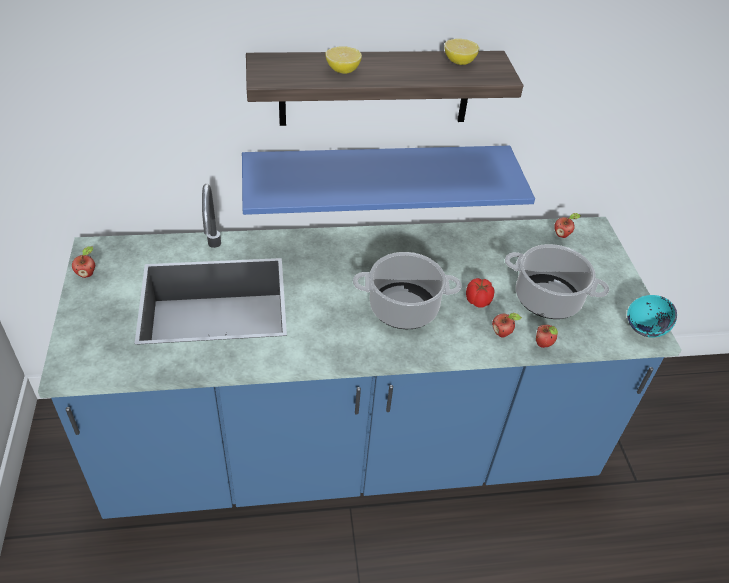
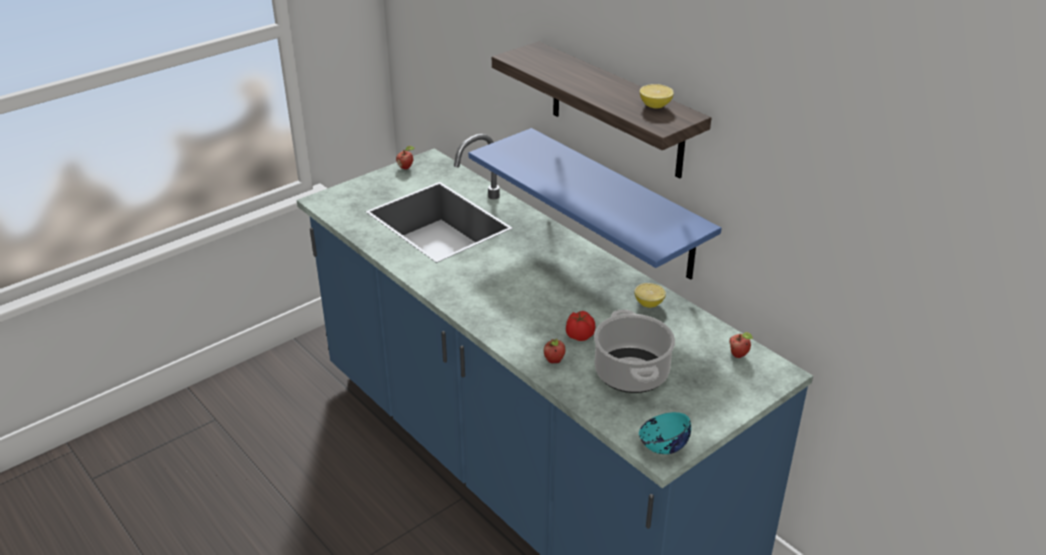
camera: 60 degrees right, 10 degrees down
(343, 70) = (566, 74): lemon -> lemon (648, 303)
(402, 308) = (524, 301): cooking pot -> none
(543, 345) = (567, 388): apple -> none

